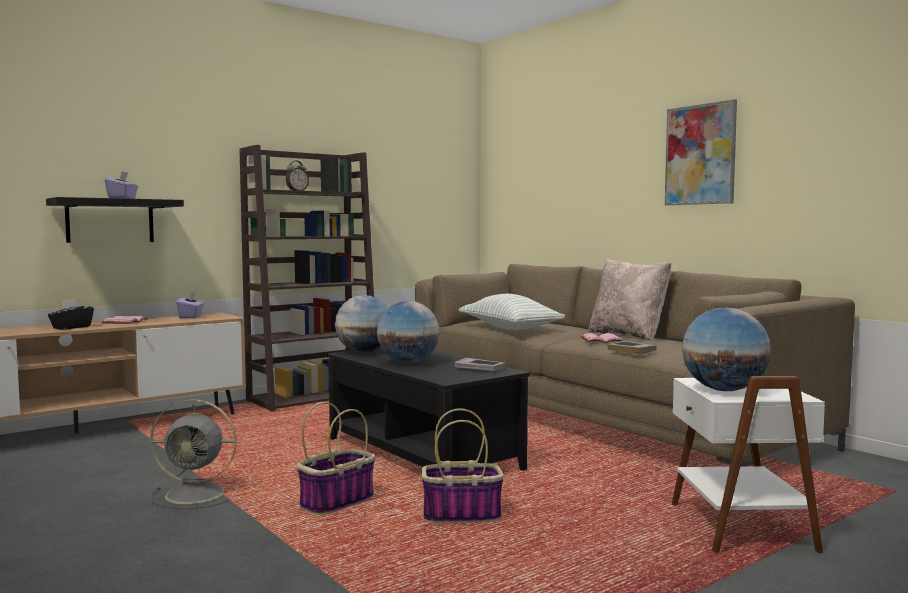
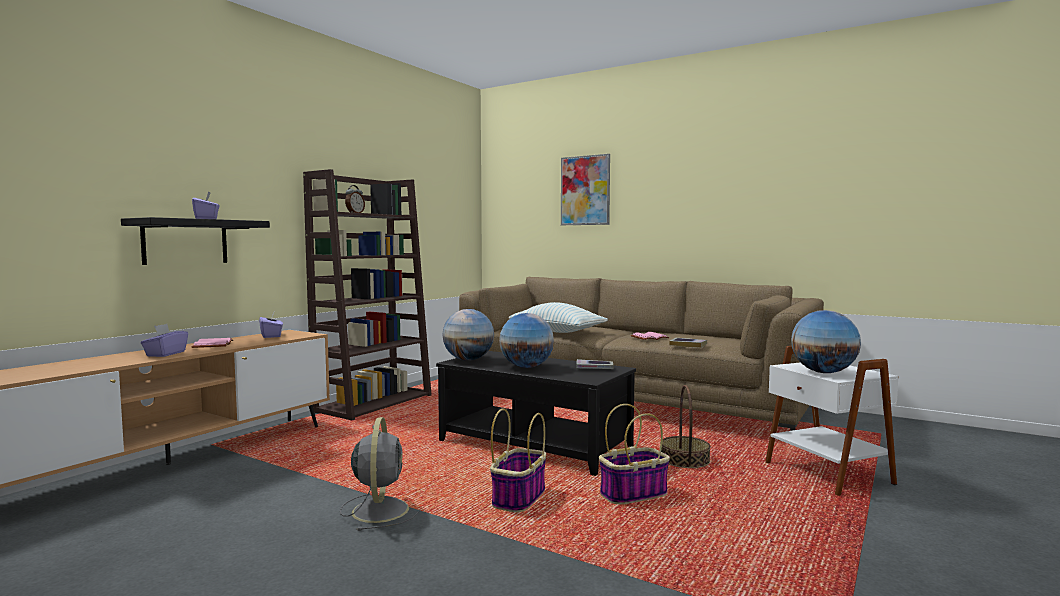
camera: 20 degrees left, 0 degrees up
(71, 327) = (165, 354): black tissue box -> purple tissue box
(198, 494) = (381, 509): grey fan -> grey fan turned 75 degrees counterclockwise
(572, 489) = (684, 460): none -> basket
(628, 335) = (655, 332): beige pillow -> none
(700, 155) = (694, 191): picture -> picture (585, 190)

